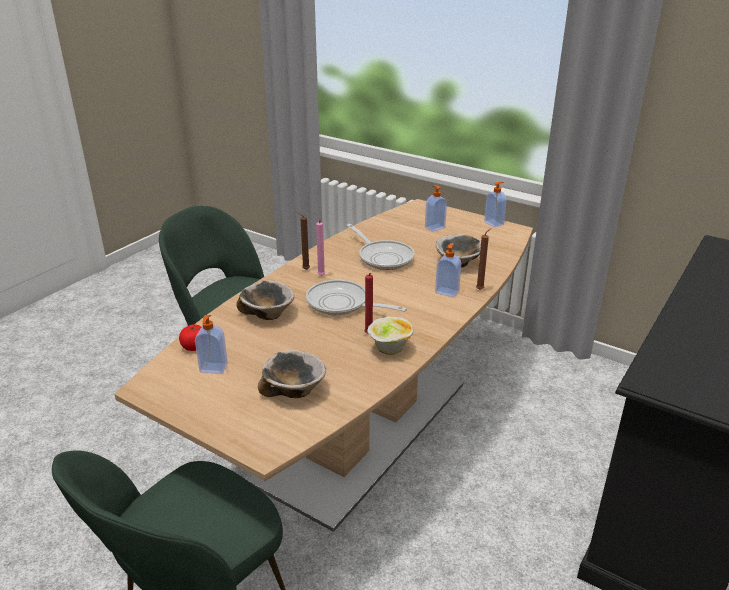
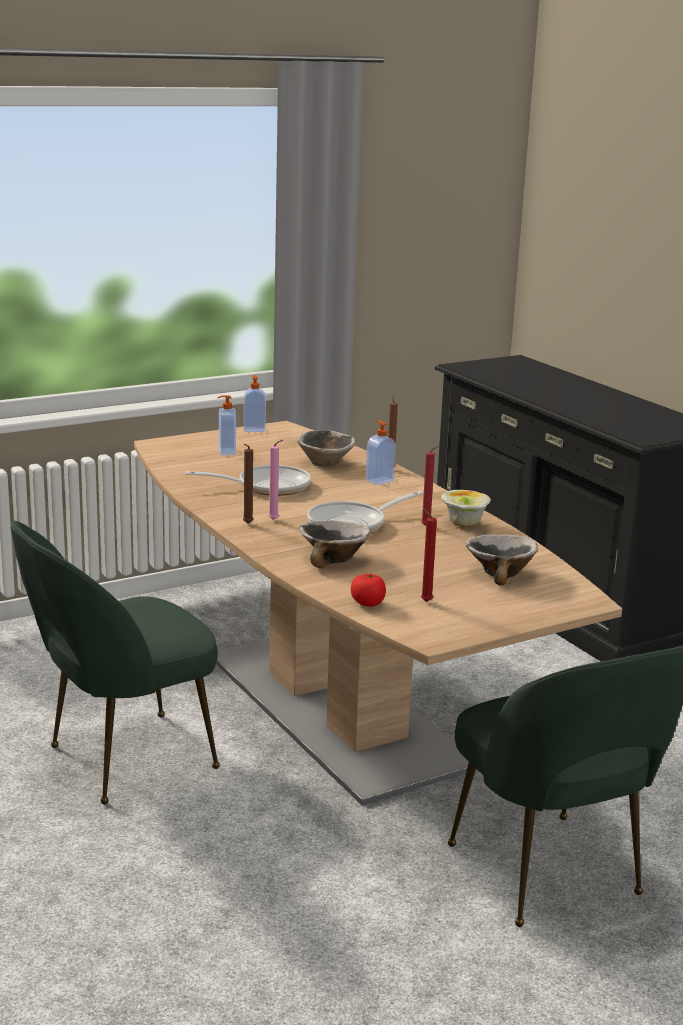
camera: 65 degrees left, 10 degrees down
(213, 368) = (424, 601): soap dispenser -> red candle

